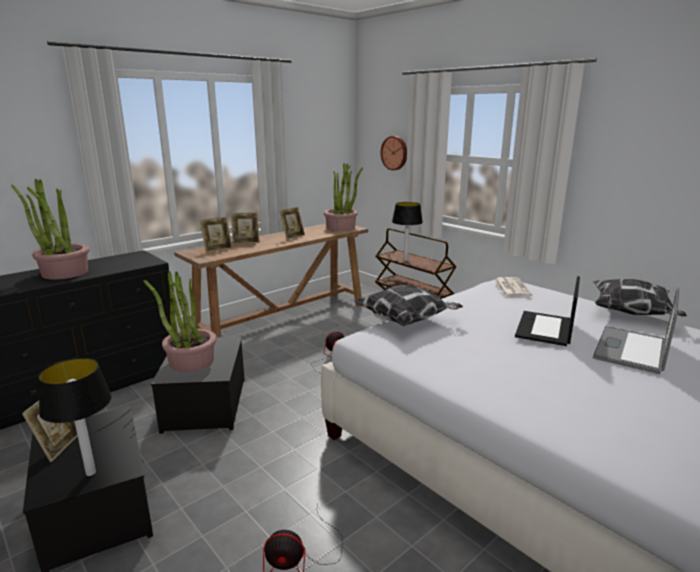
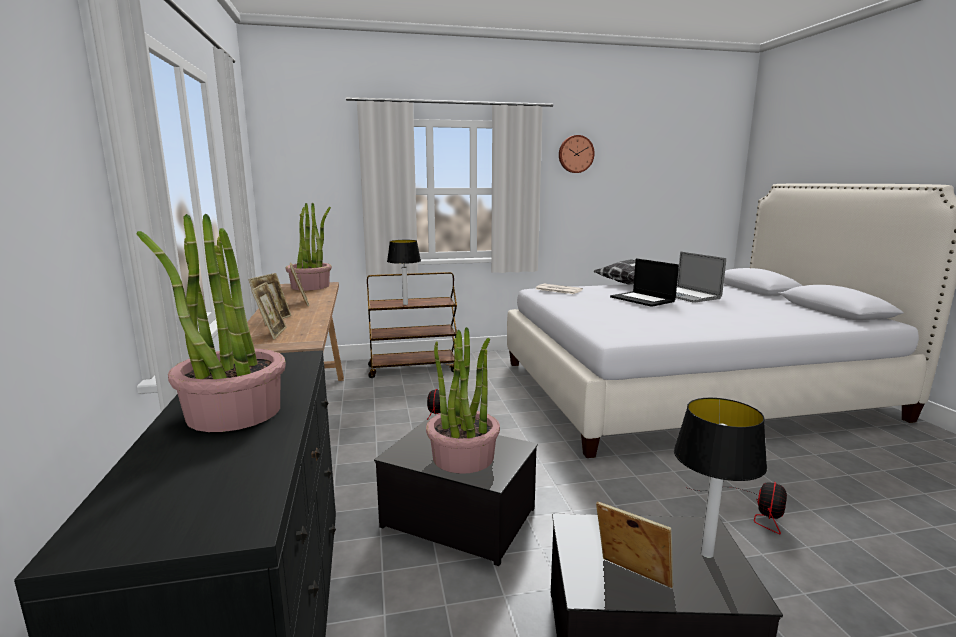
camera: 60 degrees left, 5 degrees down
(395, 153) = (330, 191): wall clock -> wall clock (575, 154)
(407, 321) = (590, 321): pillow -> none

